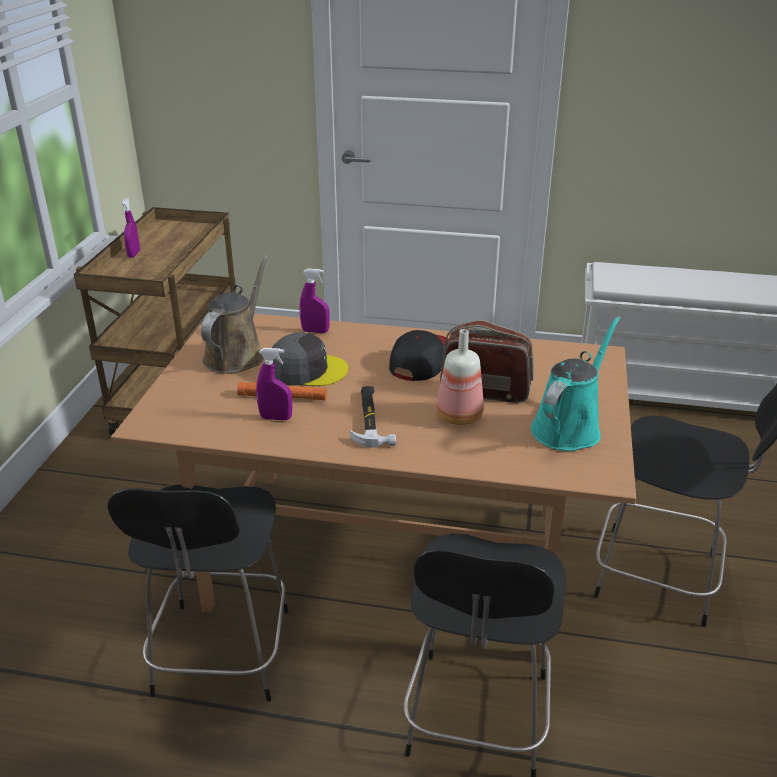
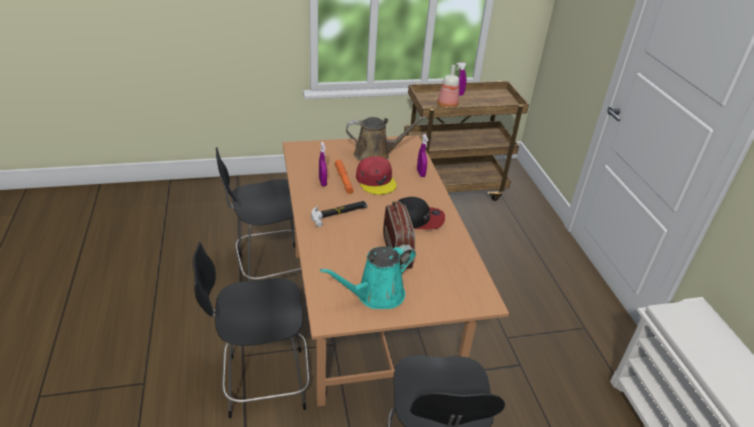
camera: 65 degrees right, 5 degrees up
(307, 370) = (376, 180): grey cap -> red cap
(460, 417) = (361, 246): bottle -> bottle (446, 106)
(569, 427) = (376, 295): turquoise watering can -> turquoise watering can turned 135 degrees clockwise

